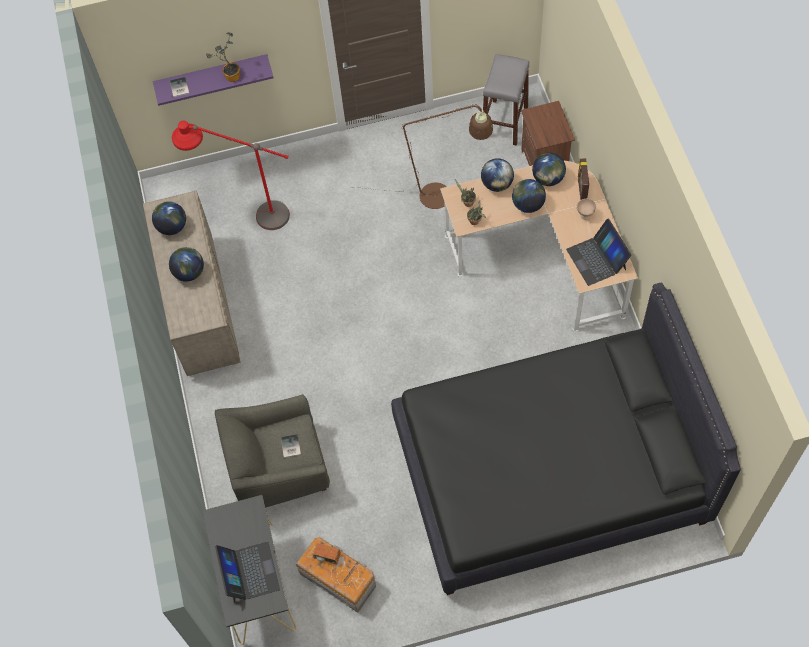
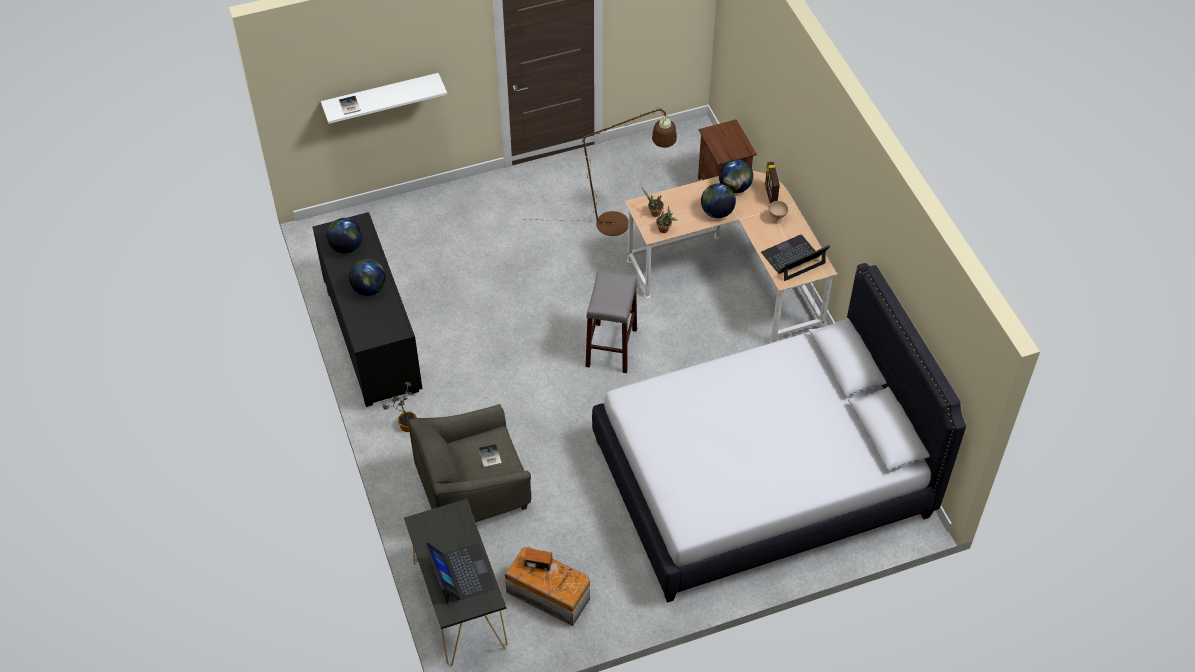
camera: 10 degrees left, 10 degrees down
(201, 307) = (372, 340): beige dresser -> black dresser
(212, 75) = (381, 96): purple shelf -> white shelf
(230, 76) = (402, 93): potted plant -> potted plant (405, 425)
(248, 215) = (416, 251): red floor lamp -> none
(497, 184) = (683, 195): globe -> none
(504, 122) = (677, 152): grey stool -> grey stool (611, 347)
(549, 471) = (761, 477): black bed -> white bed
(597, 259) = (793, 258): laptop -> laptop turned 90 degrees clockwise

